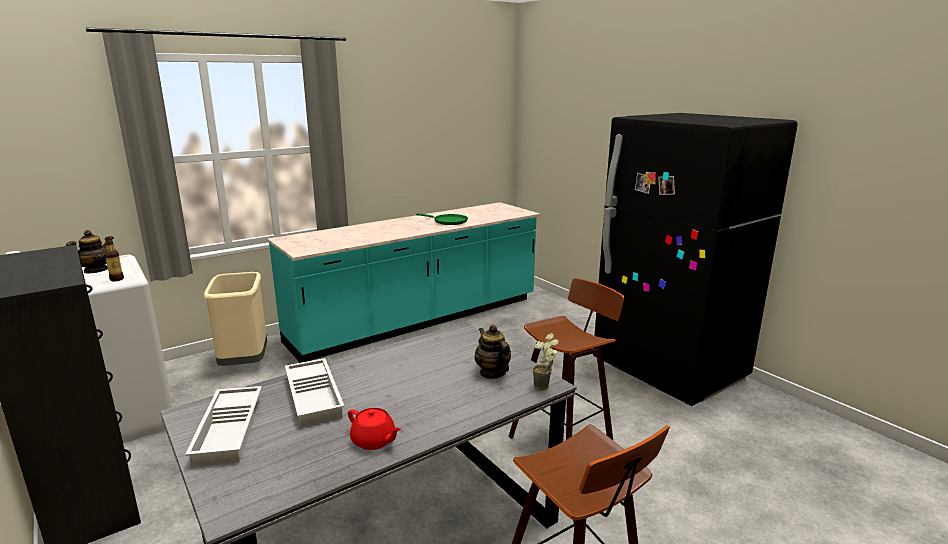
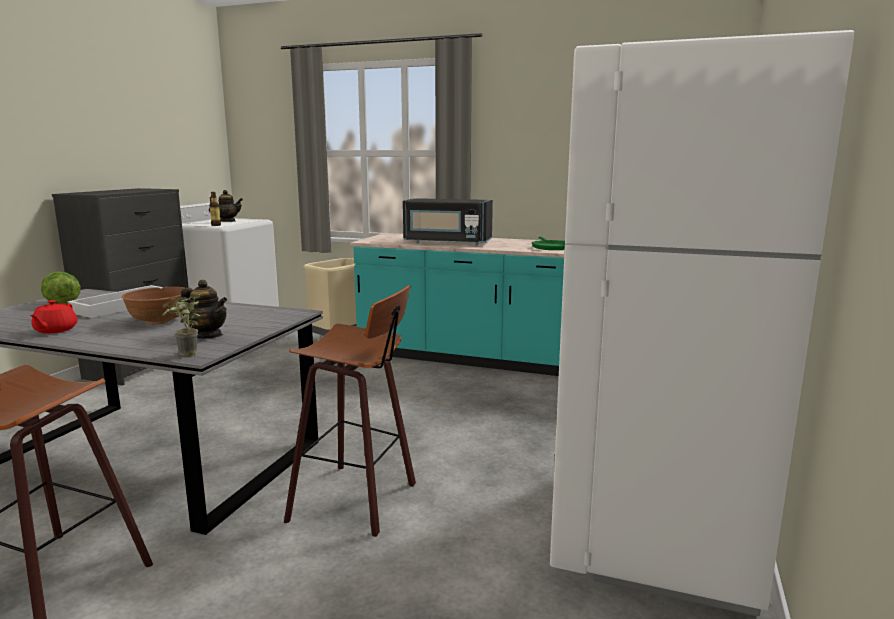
camera: 55 degrees right, 5 degrees down
(230, 430) = (62, 303): white tray -> lettuce
(368, 235) = (447, 242): none -> black microwave
(409, 385) = (160, 320): none -> brown bowl
(492, 373) = (207, 335): teapot -> teapot turned 90 degrees clockwise
(669, 371) = (654, 531): black fridge -> white fridge

